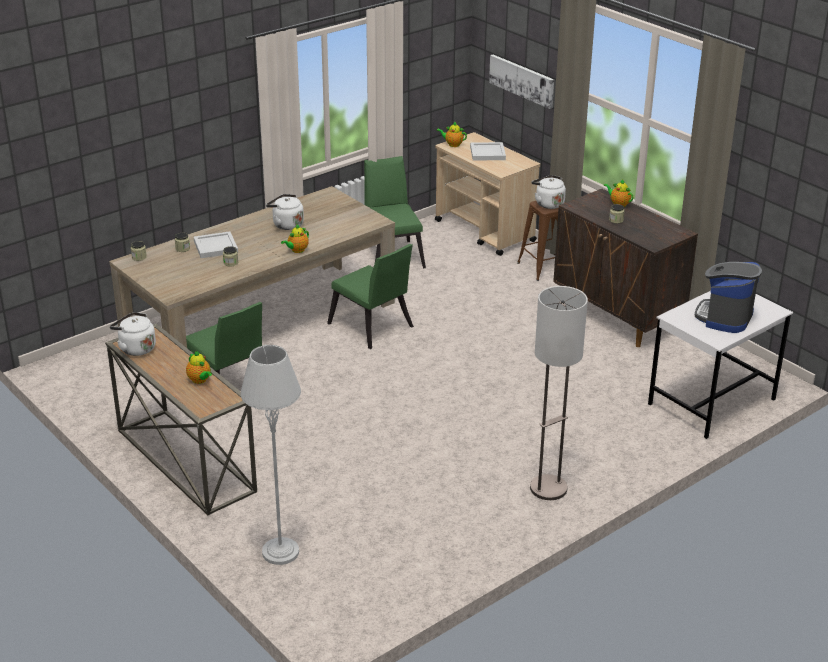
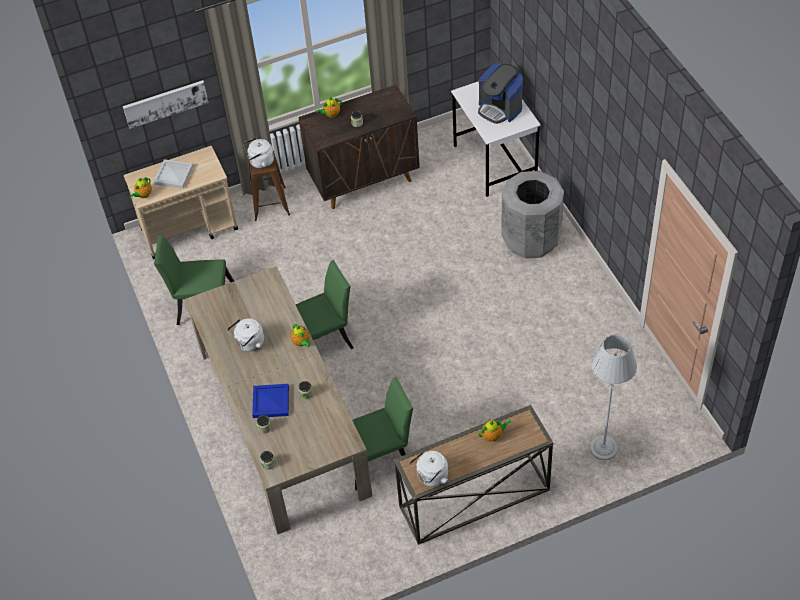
camera: 70 degrees left, 20 degrees up
(215, 246) = (270, 402): white tray -> blue tray
(548, 488) = (569, 278): floor lamp -> none
(596, 448) = (531, 240): none -> grey trash can

